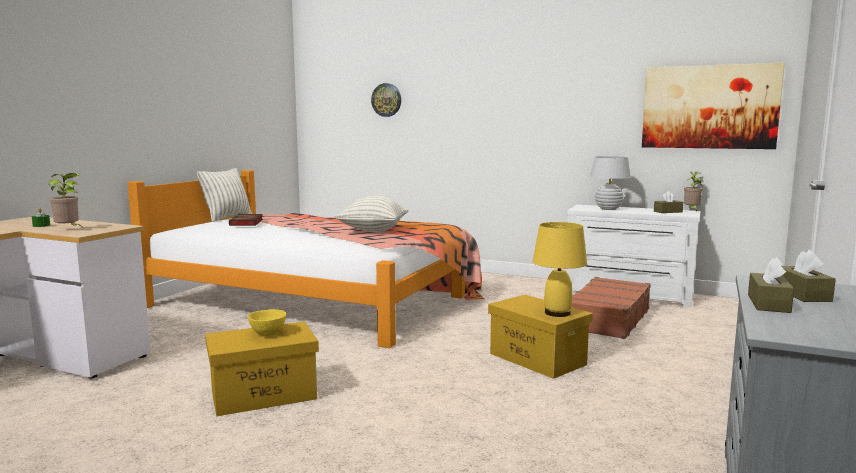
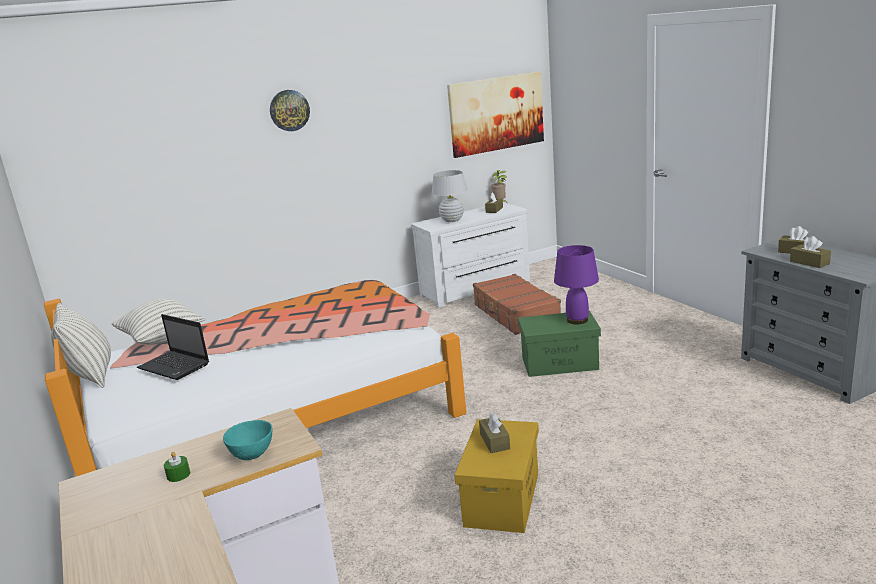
camera: 50 degrees left, 10 degrees up
(69, 230) = (253, 454): potted plant -> turquoise bowl
(246, 223) = (175, 366): book -> laptop
(268, 333) = (494, 441): yellow bowl -> brown tissue box
(373, 231) = (342, 314): pillow -> pillow (162, 339)
(386, 100) = (170, 154): wall clock -> wall clock (289, 110)
(538, 359) = (560, 363): yellow storage box -> green storage box
(557, 313) = (577, 320): yellow table lamp -> purple table lamp

